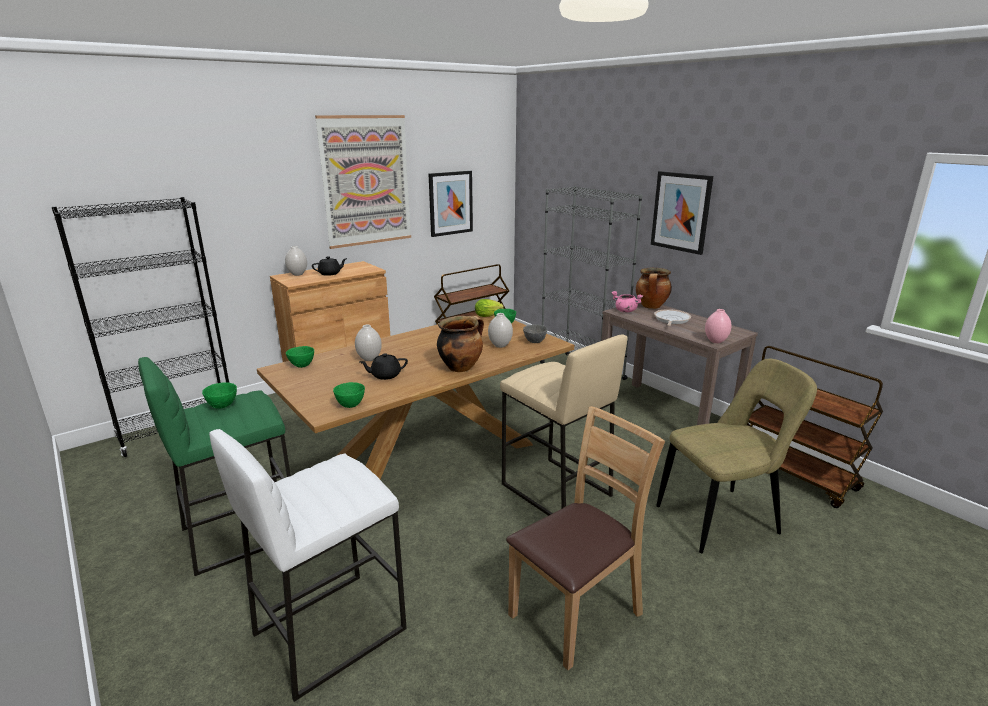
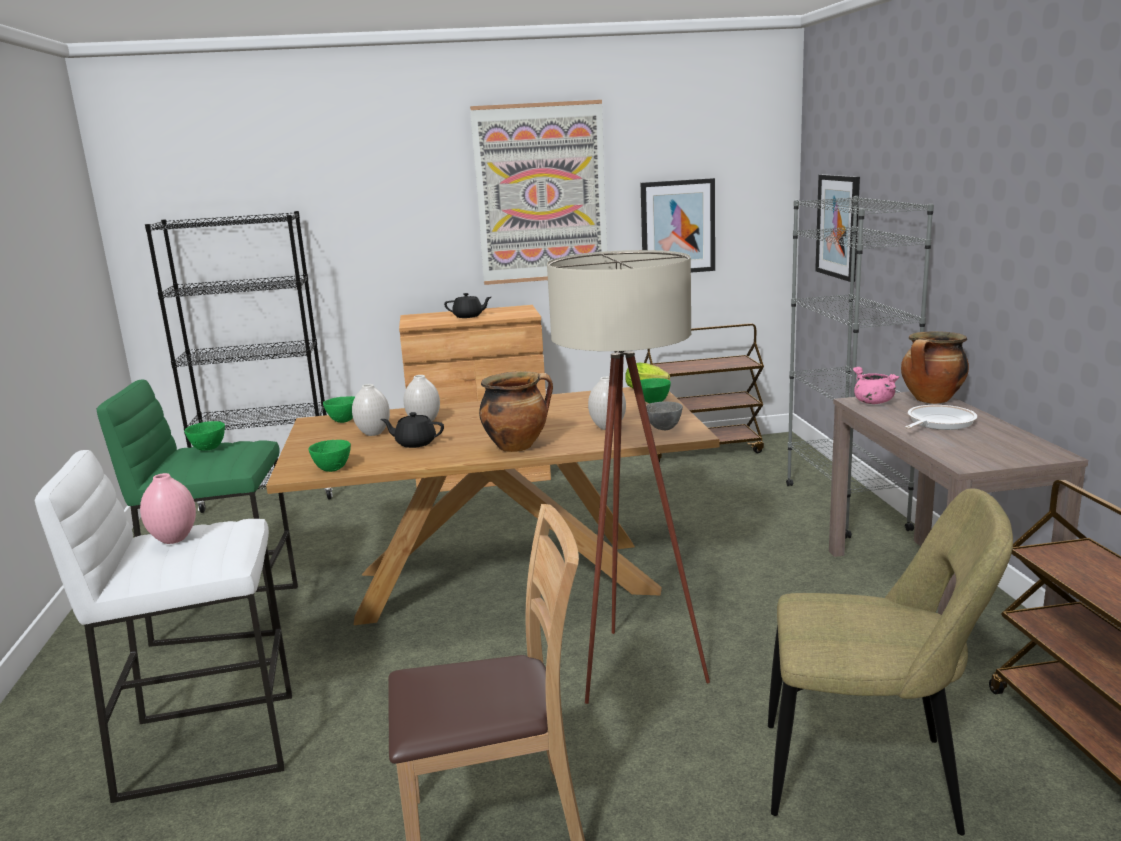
camera: 30 degrees right, 5 degrees down
(297, 274) = (431, 315): white vase -> white vase (373, 433)
(555, 490) = (631, 662): beige stool -> beige floor lamp
(681, 212) = (988, 232): picture -> picture (838, 226)
(715, 341) = (975, 462): pink vase -> pink vase (174, 539)

